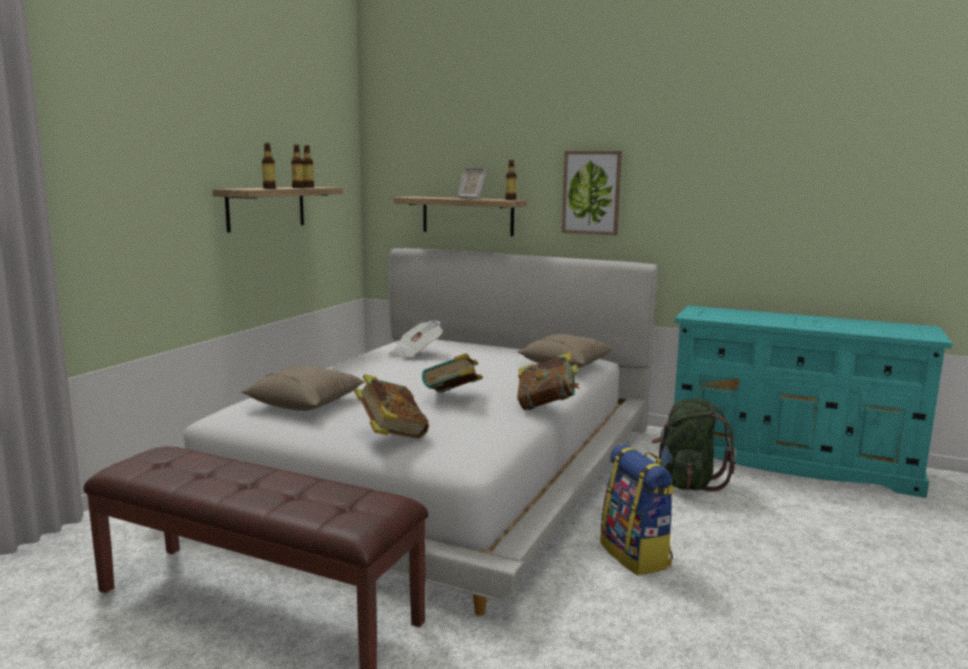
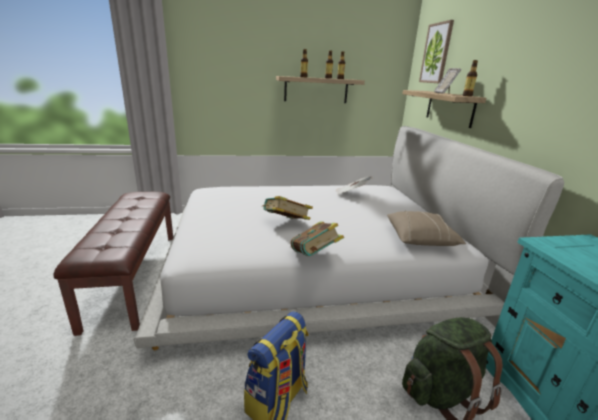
camera: 55 degrees right, 10 degrees up
(305, 403) = (234, 196): beige pillow -> none
(391, 435) = (206, 226): book -> none
(591, 192) = (536, 93): picture -> picture (436, 53)

